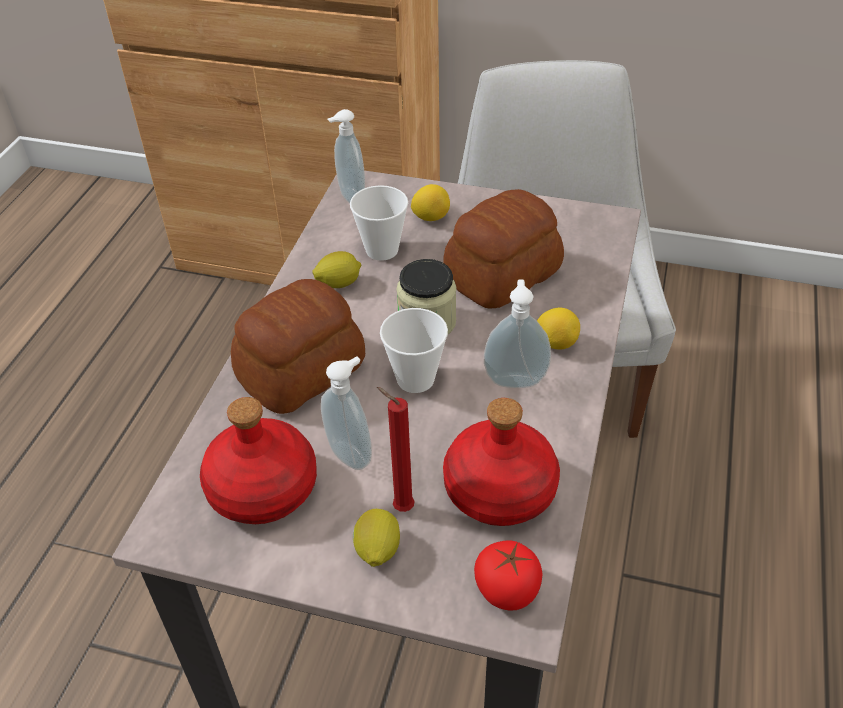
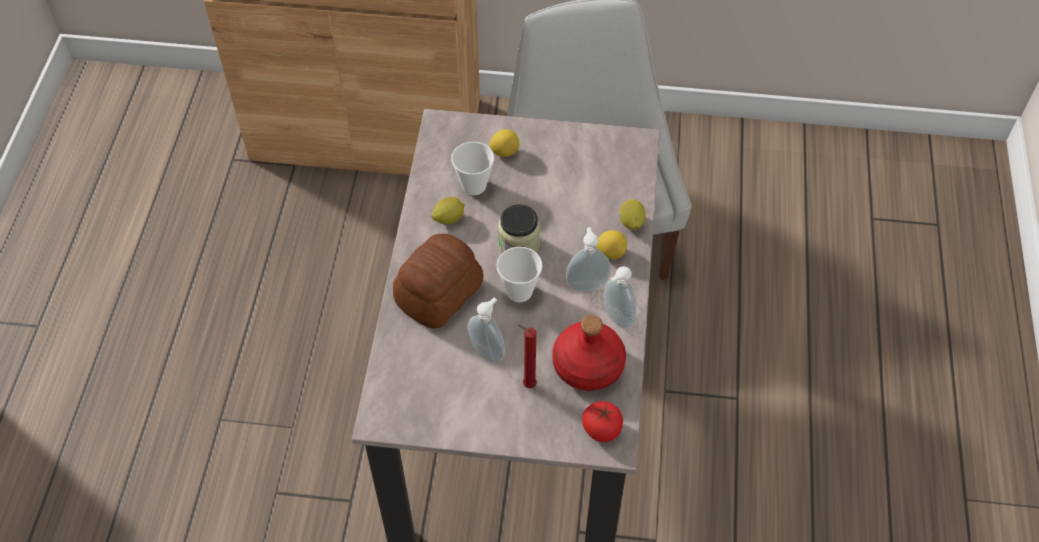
camera: 10 degrees left, 10 degrees up
(263, 487) = (436, 381): red bottle -> none
(349, 198) = (439, 139): soap dispenser -> soap dispenser (616, 319)
(377, 550) = (518, 414): lemon -> lemon (631, 223)
(500, 275) = (564, 200): bread -> none

